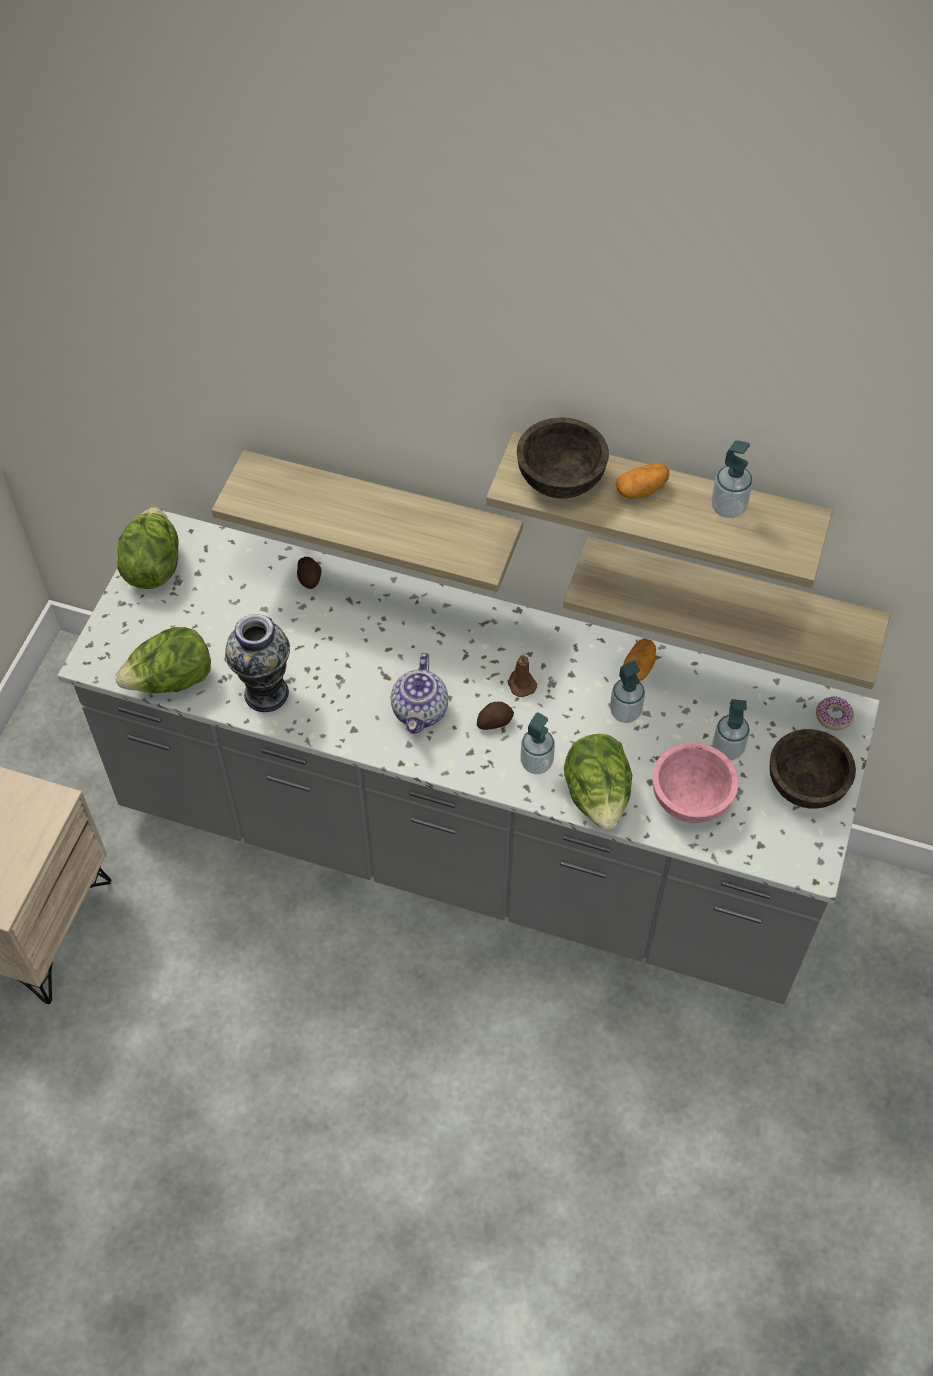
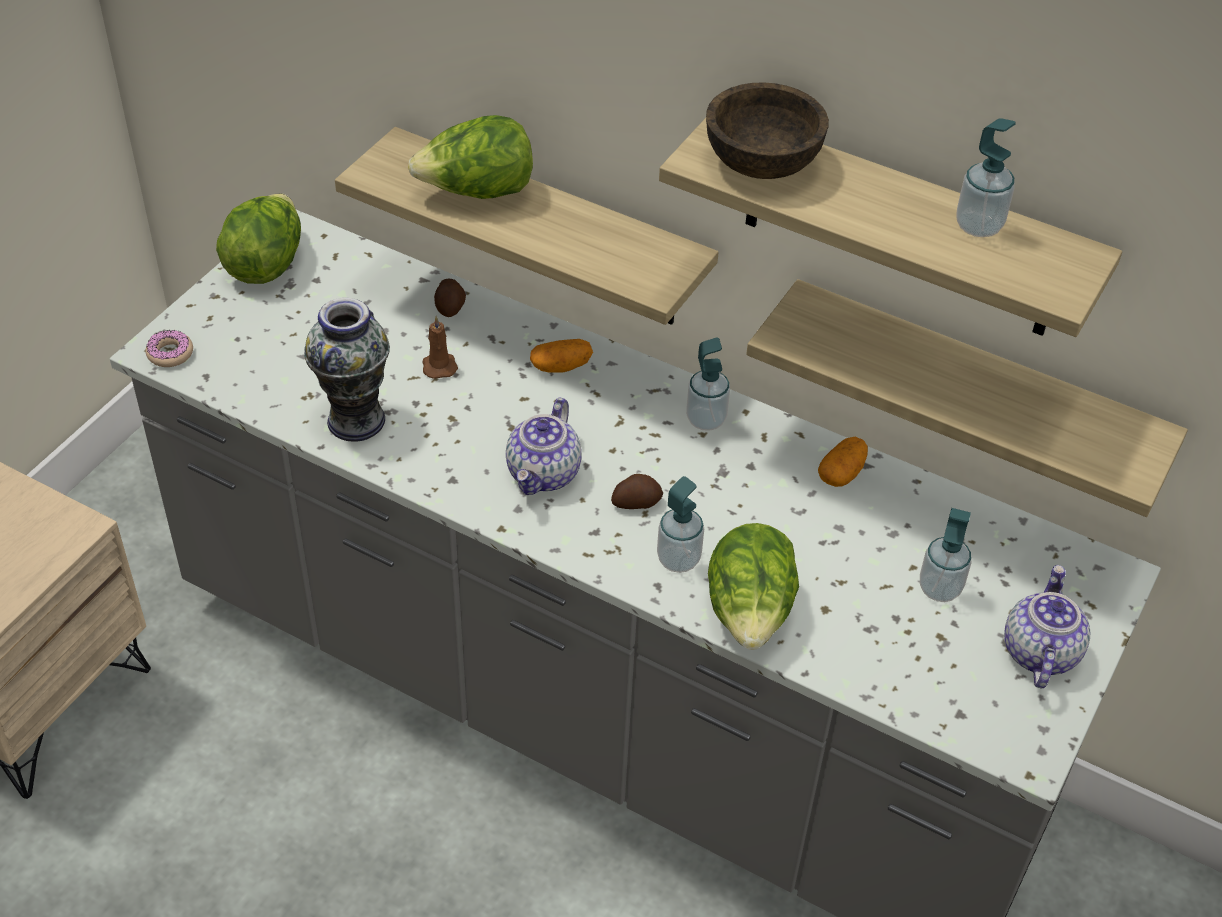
camera: 10 degrees right, 10 degrees down
(171, 681) = (244, 388): lettuce -> lettuce (477, 193)
(521, 683) = (682, 465): brown candle -> brown candle (439, 365)
(625, 712) = (811, 521): soap dispenser -> soap dispenser (706, 419)
(641, 490) = (866, 190): potato -> potato (561, 366)
(690, 798) = (875, 638): pink bowl -> none
(805, 785) = (1038, 651): brown bowl -> teapot
(833, 716) = (1093, 575): donut -> donut (170, 353)

